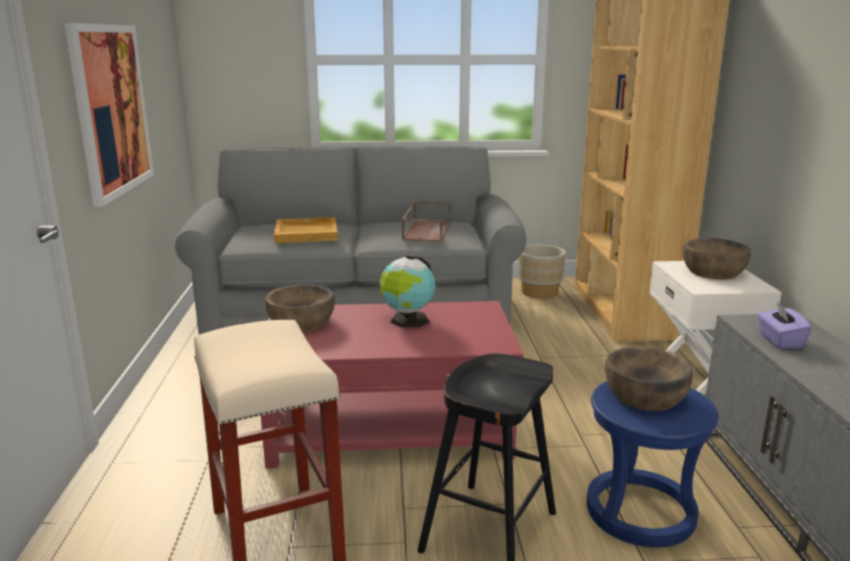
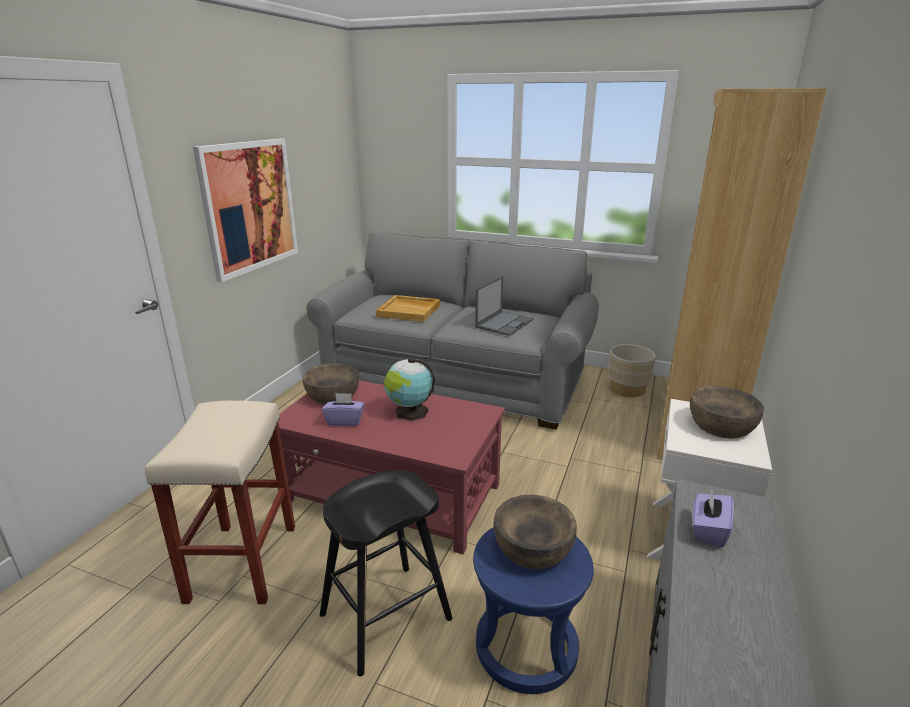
camera: 25 degrees right, 5 degrees up
(345, 341) = (345, 421): none -> purple tissue box
(426, 231) = (504, 323): brown tray -> laptop

